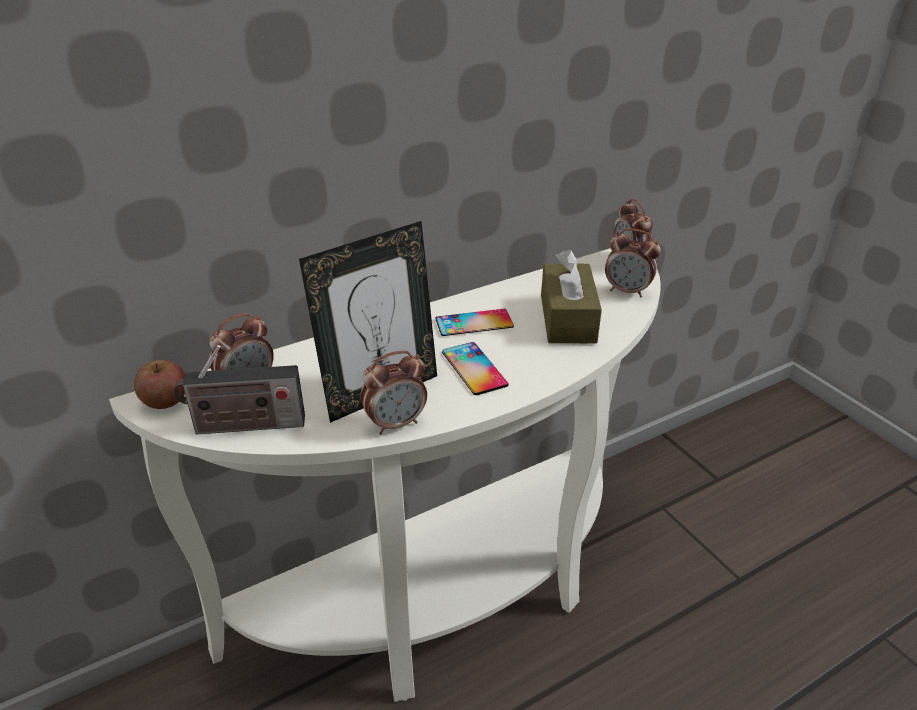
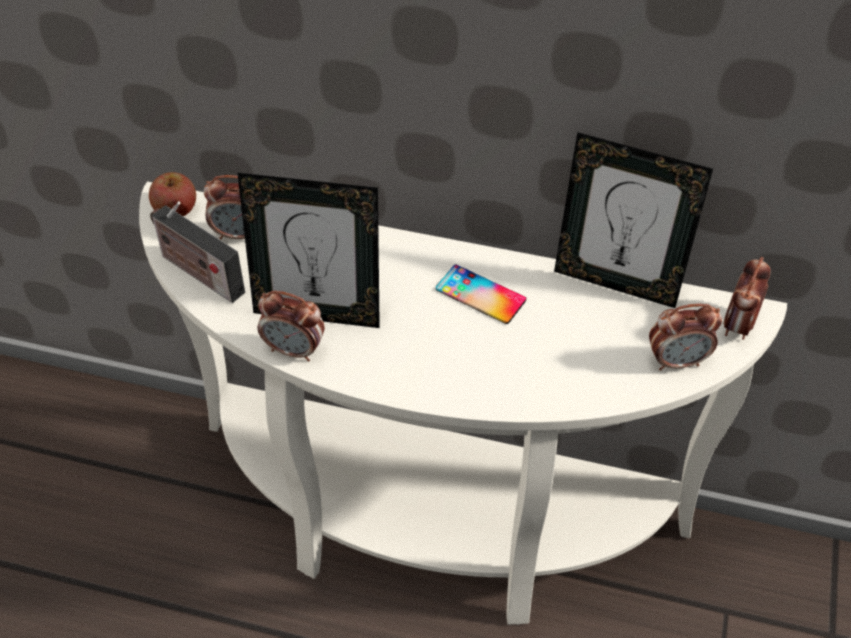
camera: 45 degrees right, 15 degrees up
(474, 368) = (416, 343): phone -> none
(540, 276) = (616, 282): none -> picture frame
(567, 318) = (570, 350): brown tissue box -> none
(627, 291) = (677, 361): alarm clock -> alarm clock turned 75 degrees counterclockwise

